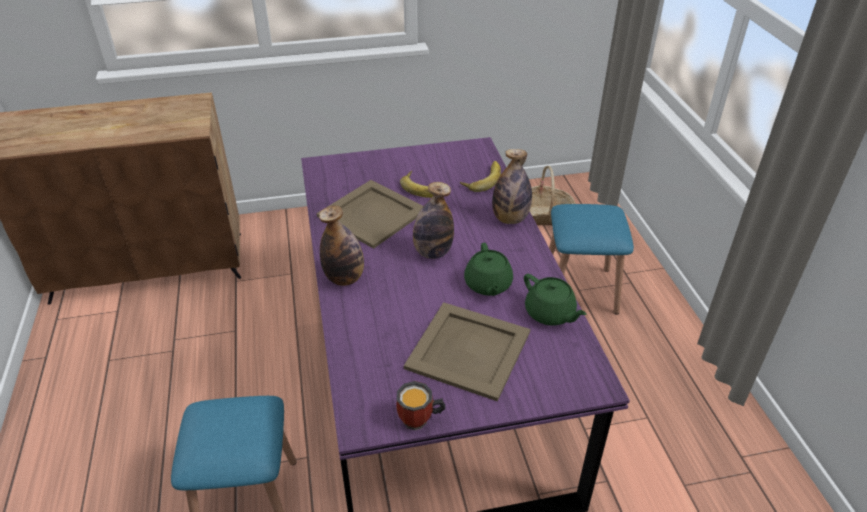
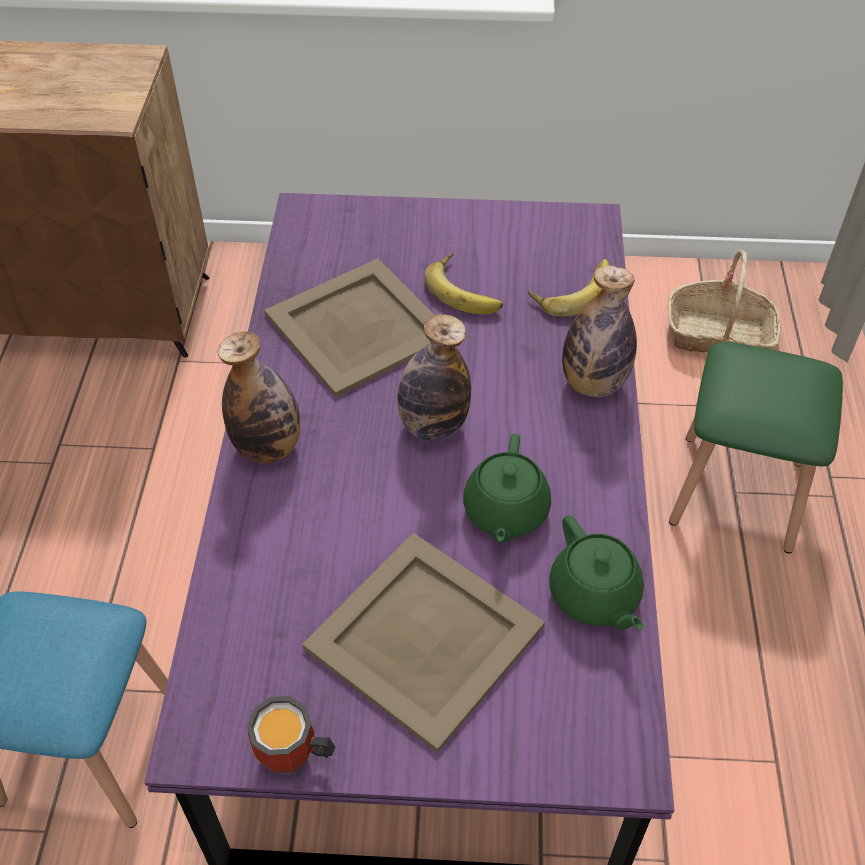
camera: 15 degrees right, 10 degrees up
(580, 289) = (737, 491): blue stool -> green stool

